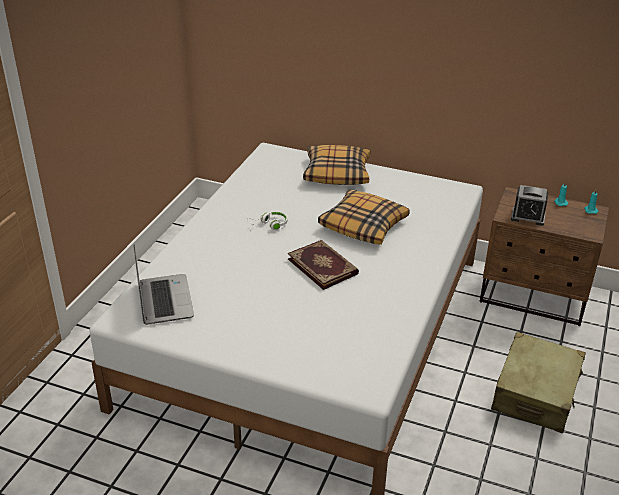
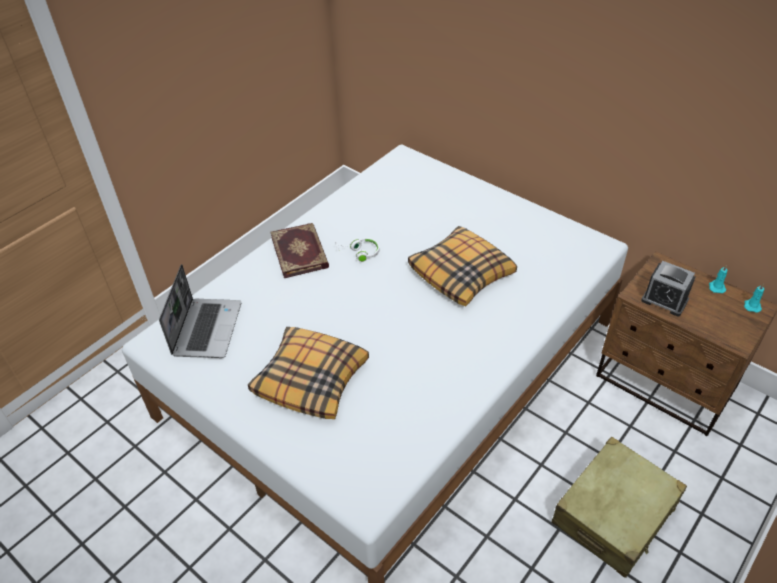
camera: 20 degrees right, 10 degrees up
(323, 266) = (391, 320): book -> book (300, 252)
(337, 173) = (463, 197): pillow -> pillow (311, 379)

